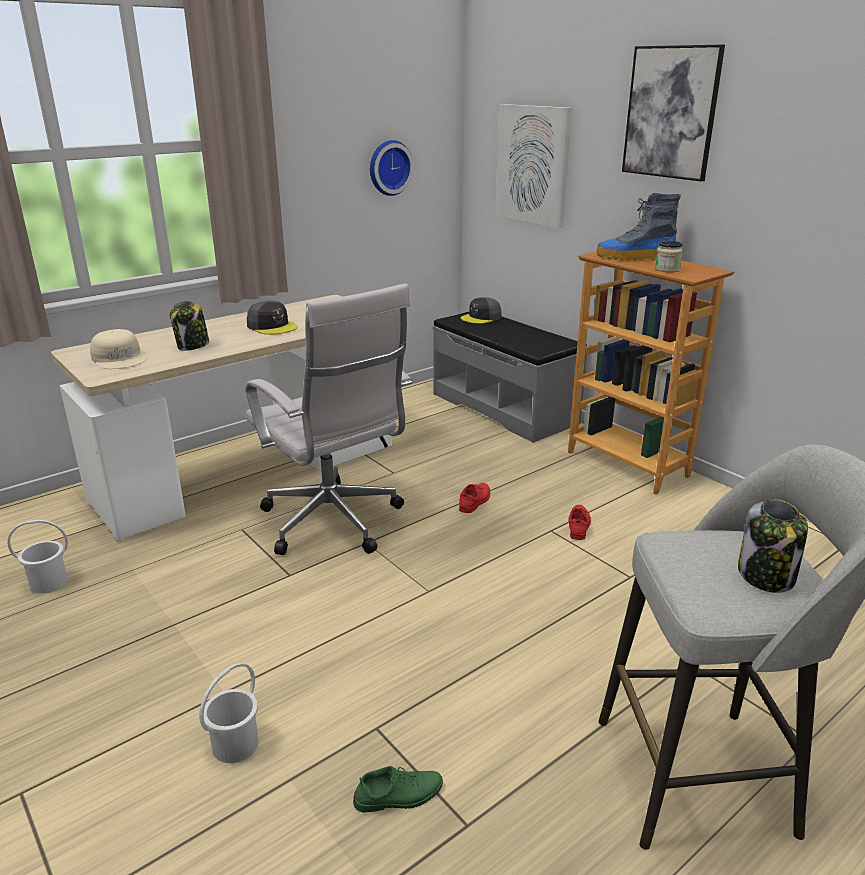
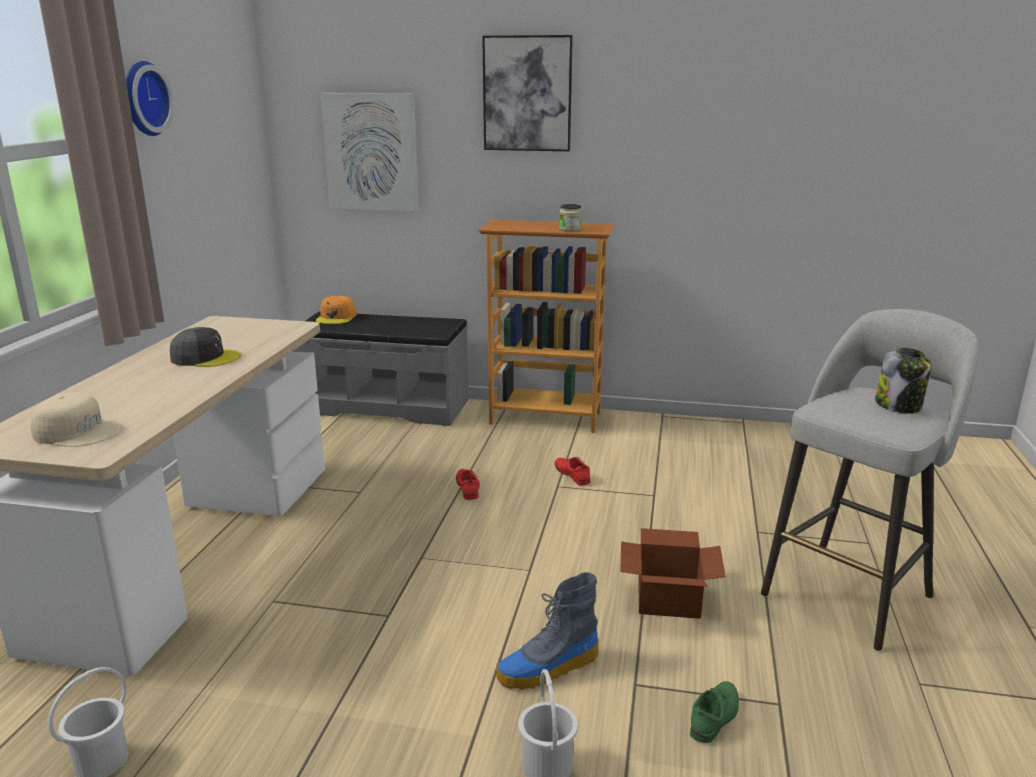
camera: 40 degrees left, 5 degrees down
(193, 346) = (149, 396): jar -> none
(335, 524) = (366, 555): white office chair -> none
(389, 167) = (216, 166): wall clock -> wall clock (142, 98)
(481, 317) = (336, 317): grey cap -> orange cap
(508, 675) = (669, 597): none -> cardboard box
(634, 258) = (526, 225): boot -> boot (548, 668)

